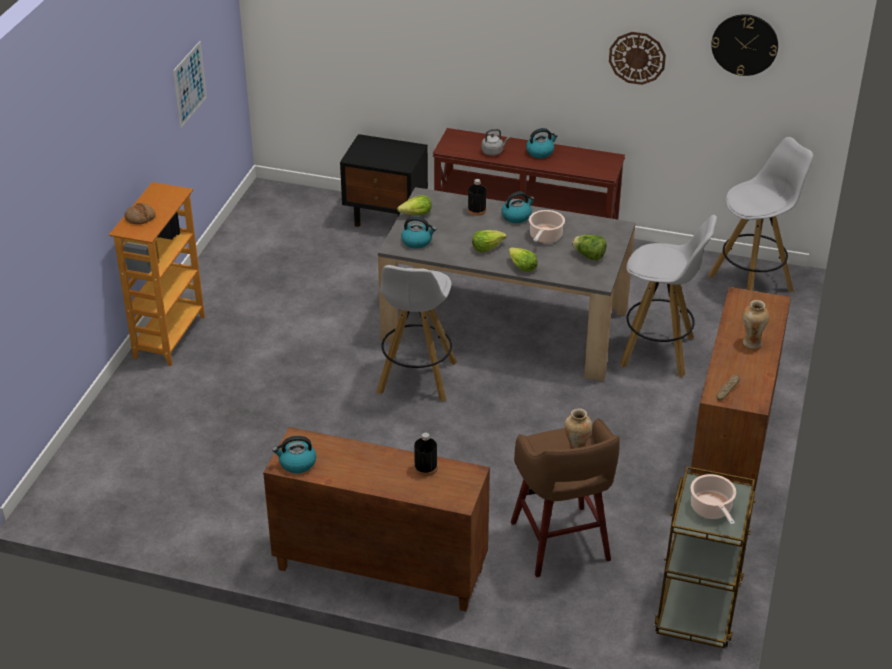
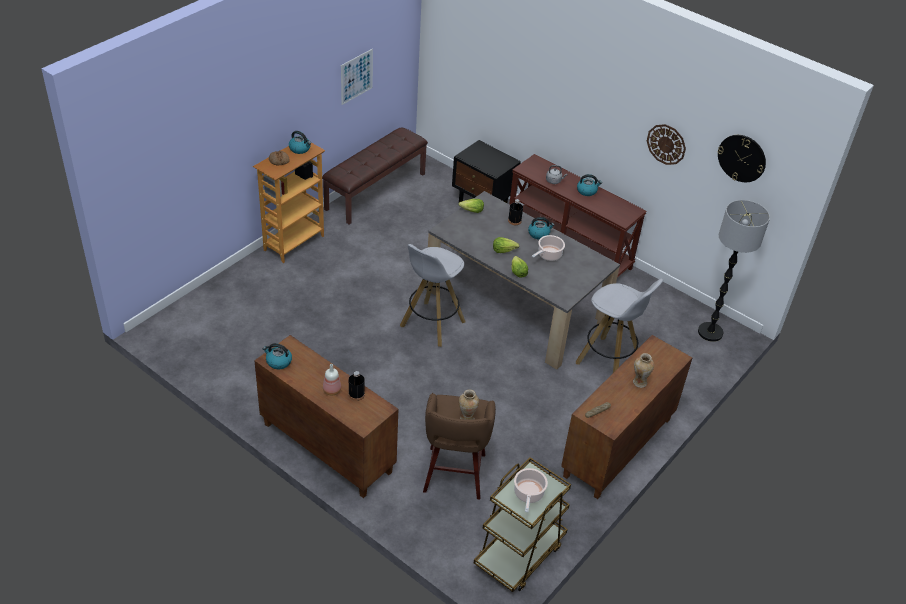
camera: 20 degrees right, 5 degrees up
(237, 243) = (375, 191): none -> brown bench
(390, 474) = (331, 390): none -> bottle
(417, 241) = (459, 231): kettle -> kettle (300, 149)
(589, 256) = (570, 279): lettuce -> none
(752, 283) = (710, 332): white stool -> floor lamp

